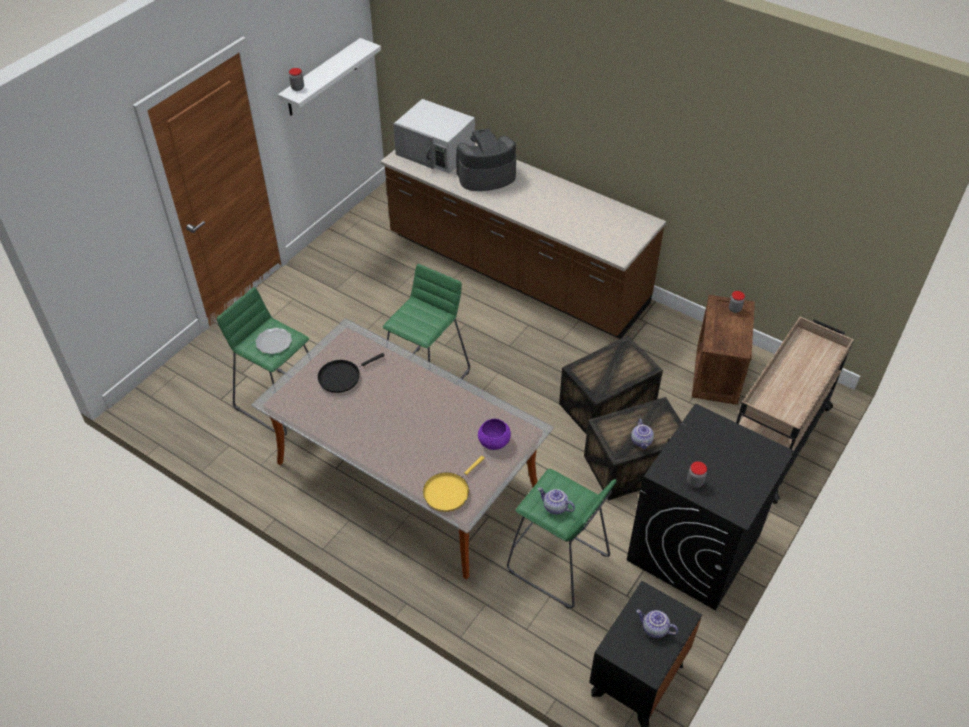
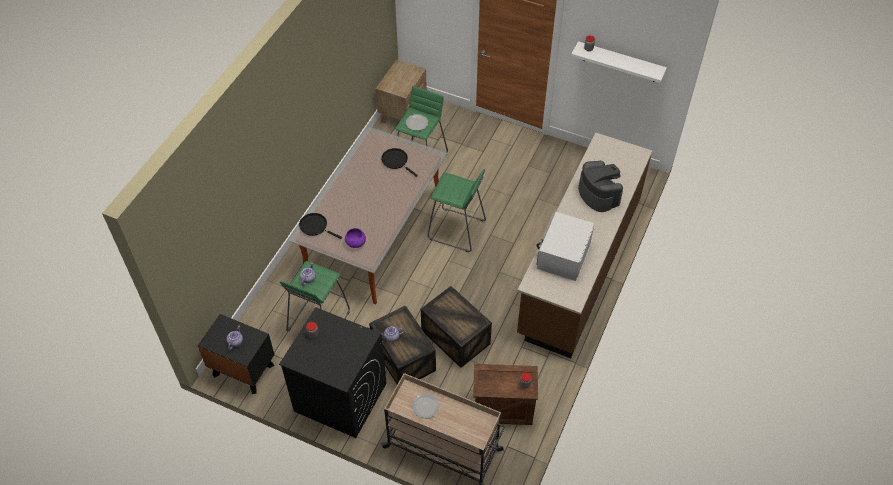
camera: 80 degrees right, 5 degrees up
(171, 412) = (402, 113): none -> brown nightstand
(436, 151) = (618, 161): white microwave -> white microwave (563, 255)
(448, 491) = (315, 226): yellow frying pan -> black frying pan
(784, 393) = (426, 406): none -> plate

